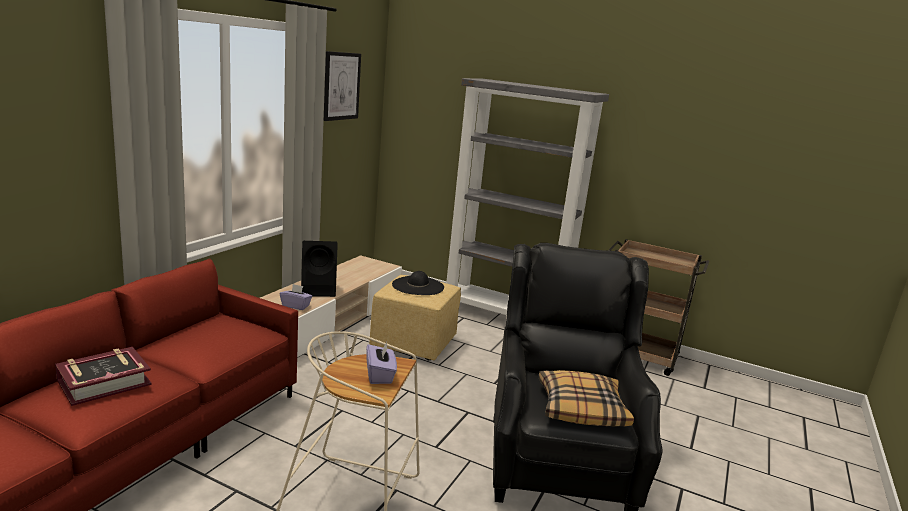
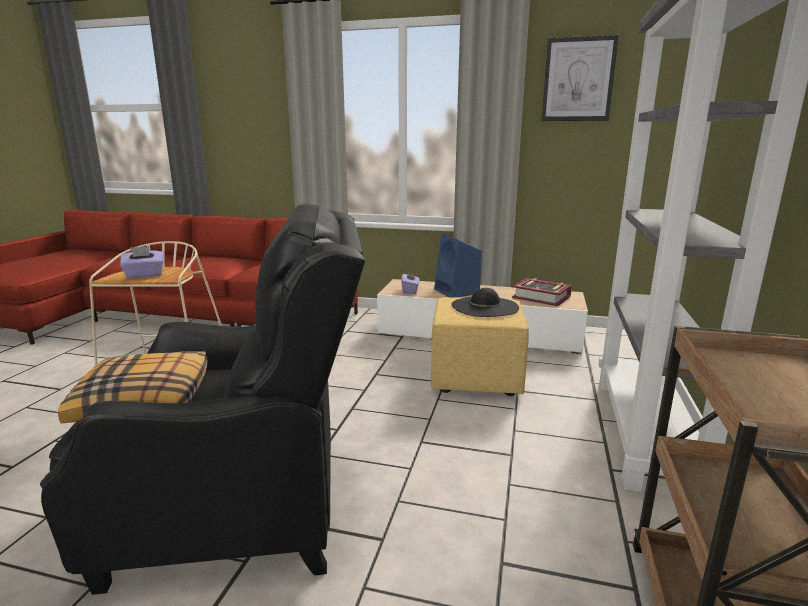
camera: 80 degrees right, 0 degrees up
(104, 382) = (207, 259): book -> book (541, 297)
(319, 290) = (457, 292): black speaker -> blue speaker

